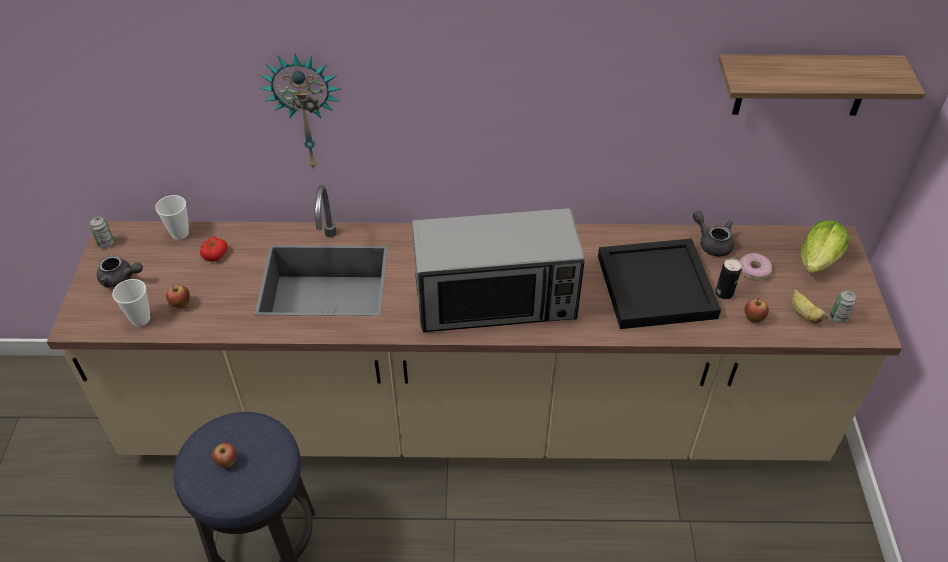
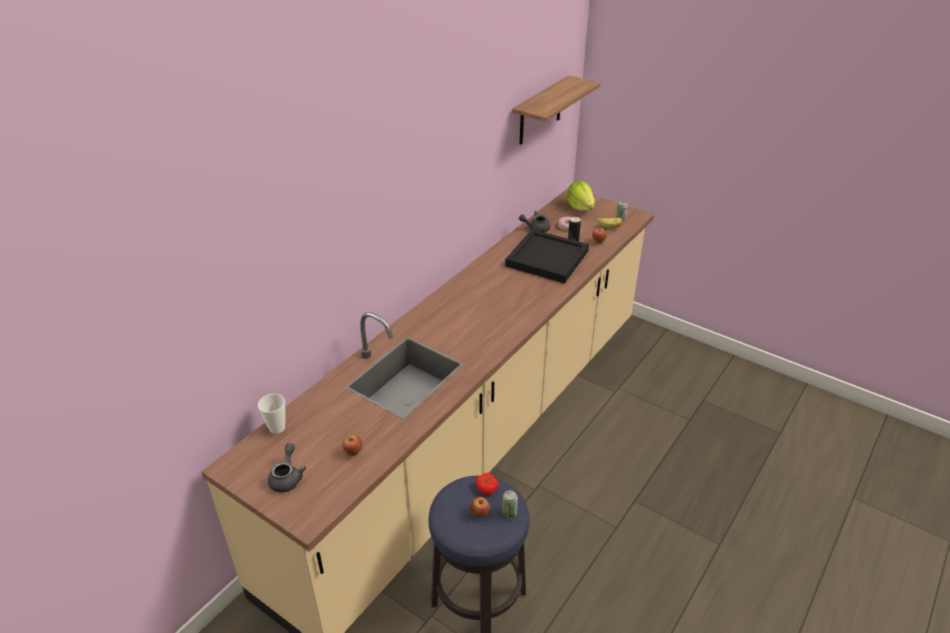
camera: 55 degrees left, 10 degrees down
(106, 243) = (236, 473): can -> can (509, 513)
(120, 279) = (287, 477): grey teapot -> grey teapot turned 45 degrees counterclockwise
(140, 319) = (343, 480): cup -> none
(215, 254) = (321, 417): tomato -> tomato (486, 488)
(305, 111) = (334, 264): wall clock -> none
(496, 300) = (499, 314): microwave -> none

